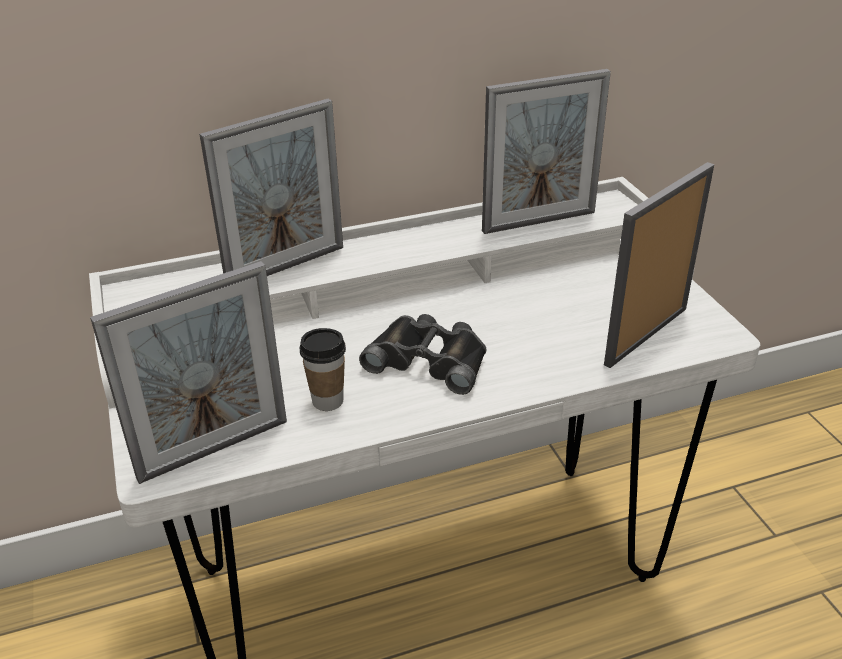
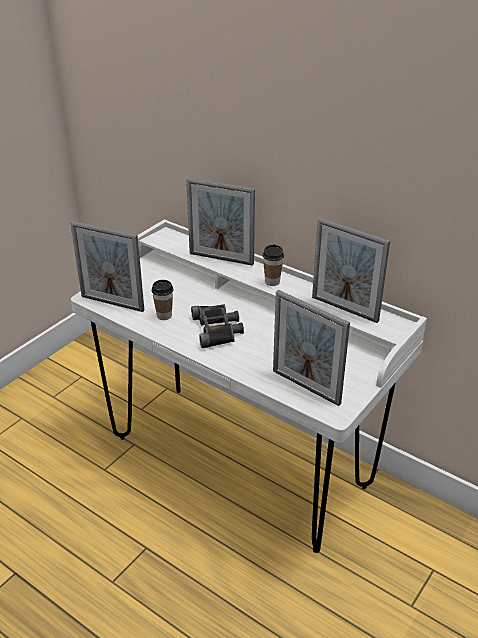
camera: 55 degrees right, 0 degrees up
(408, 248) = (272, 282): none -> cup
(646, 336) = (306, 387): picture frame -> picture frame turned 150 degrees counterclockwise

